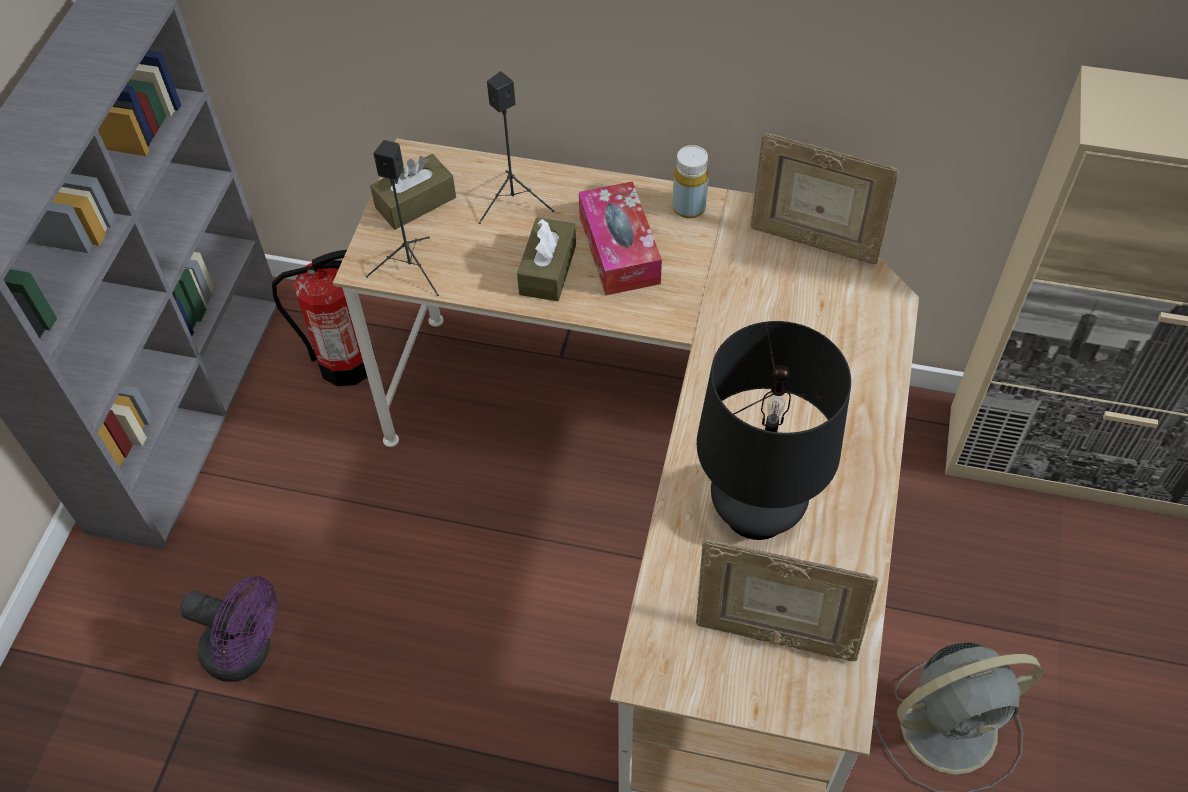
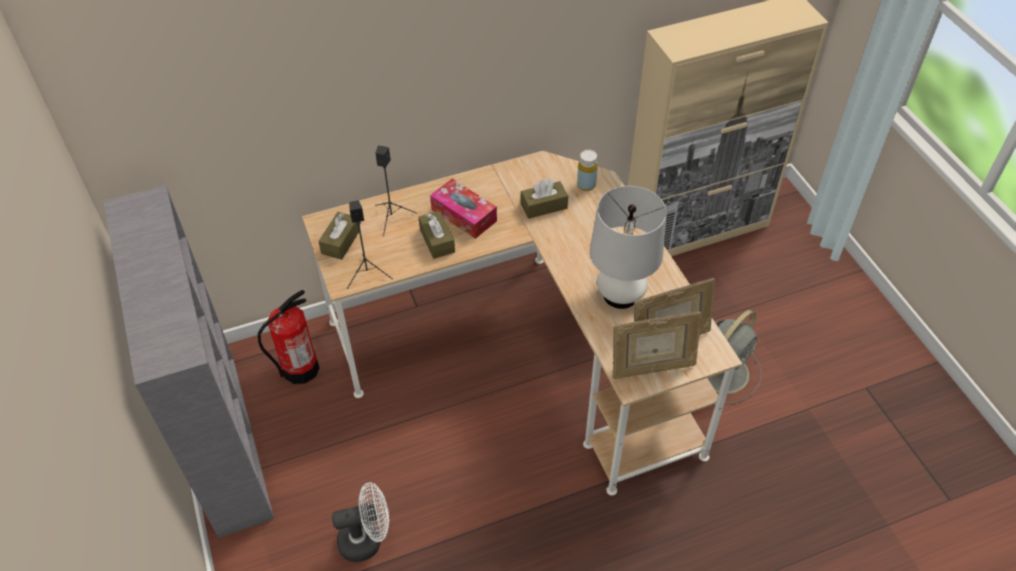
camera: 35 degrees left, 5 degrees down
(247, 653) = (367, 540): purple fan -> white fan
(689, 207) = (481, 181): yellow bottle -> yellow bottle (586, 185)
(753, 297) = (544, 206): none -> brown tissue box
(756, 510) = (620, 294): black table lamp -> white table lamp
(813, 241) = (550, 169): picture frame -> picture frame (651, 368)

